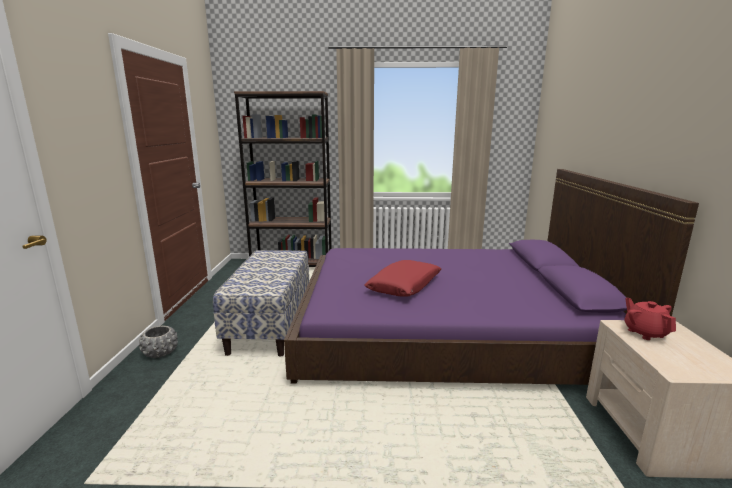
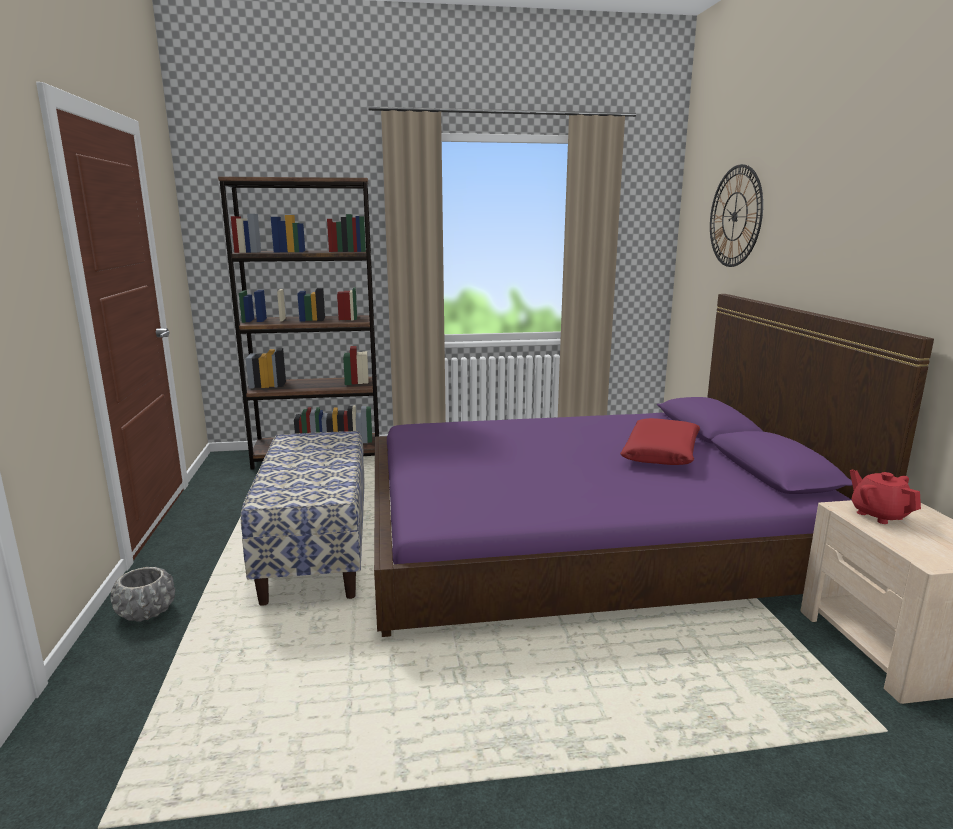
camera: 10 degrees left, 0 degrees up
(404, 286) = (531, 475): red pillow -> red pillow (661, 453)
(571, 115) = (735, 216): none -> wall clock

